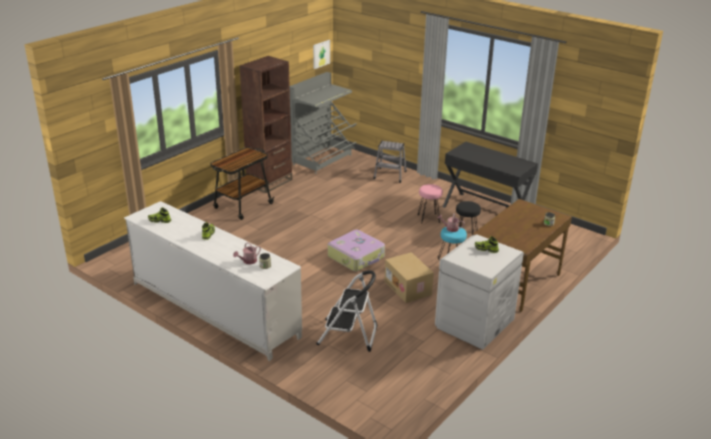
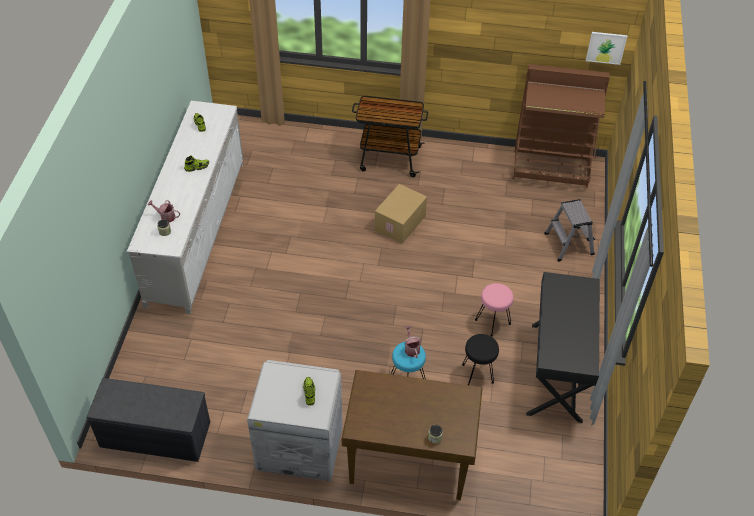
camera: 60 degrees right, 20 degrees up
(269, 182) = (457, 153): brown bookcase -> none
(324, 160) = (550, 171): grey shoe rack -> brown shoe rack
(349, 335) = (214, 348): step ladder -> none
(356, 257) = (358, 293): suitcase -> none
(408, 288) = (329, 362): cardboard box -> cardboard box (400, 223)
(412, 392) = (154, 435): none -> grey bench

